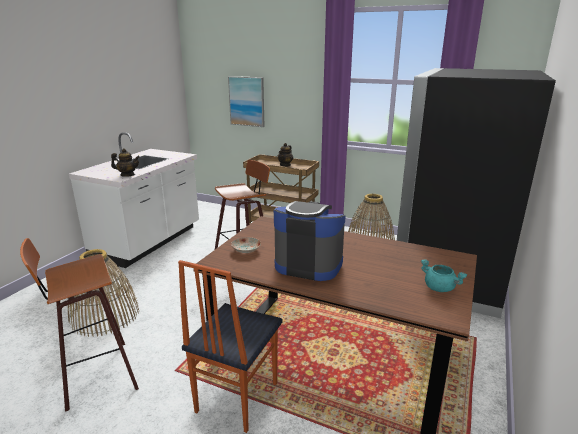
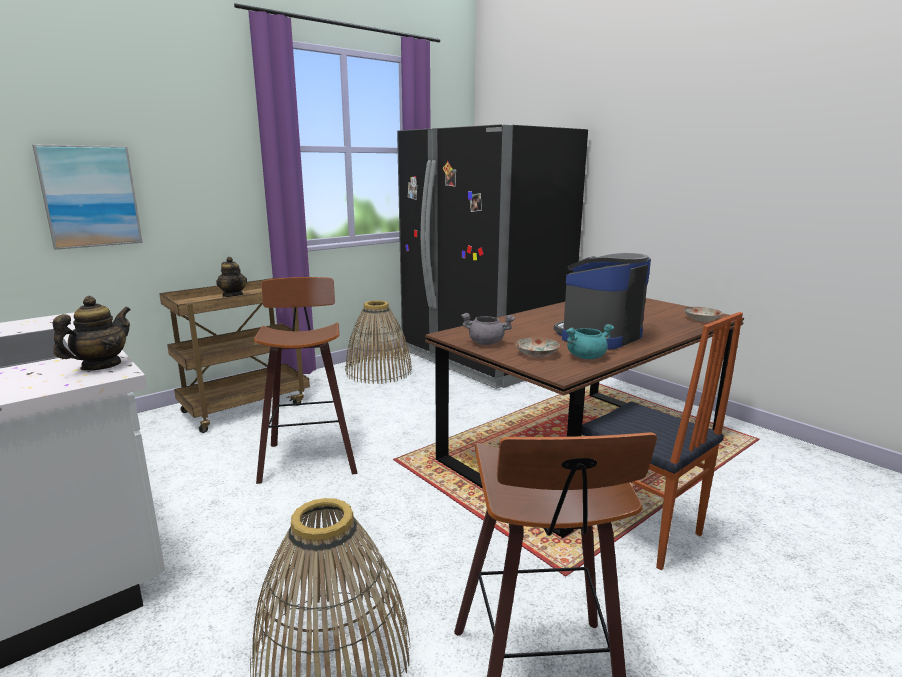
camera: 65 degrees left, 5 degrees down
(257, 233) = (486, 343): none -> grey cooking pot
(421, 307) = (701, 319): none -> plate
(440, 288) = (669, 309): turquoise cooking pot -> turquoise cooking pot (586, 357)

